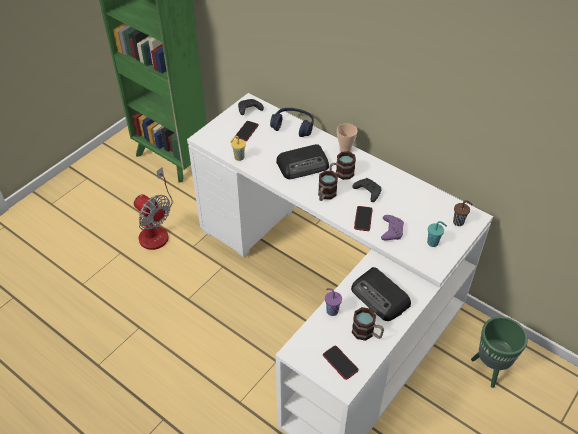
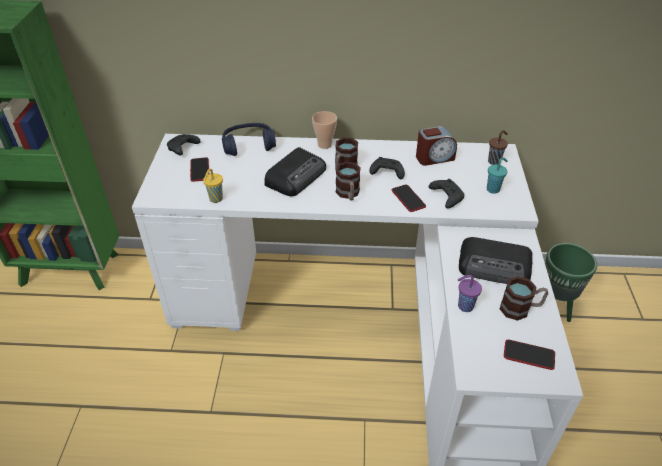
camera: 35 degrees left, 5 degrees down
(156, 229) = (109, 355): fan -> none
(391, 231) = (446, 197): purple game controller -> black game controller
(415, 197) = (434, 158): none -> alarm clock

